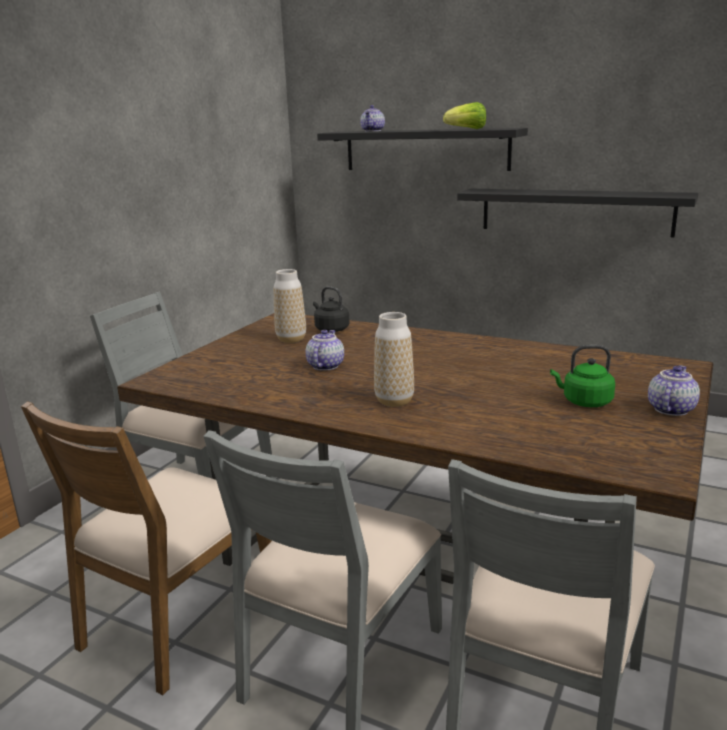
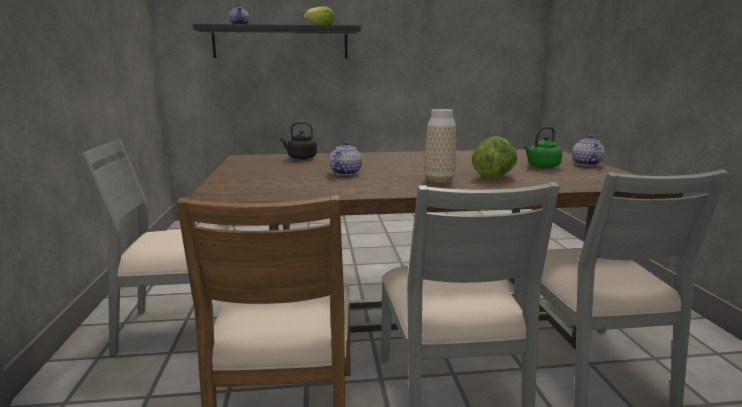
camera: 35 degrees left, 5 degrees down
(291, 339) = (282, 165): vase -> none
(324, 366) = (345, 173): teapot -> teapot turned 45 degrees clockwise
(473, 408) = (494, 176): none -> lettuce
(575, 211) = (392, 86): black shelf -> none

